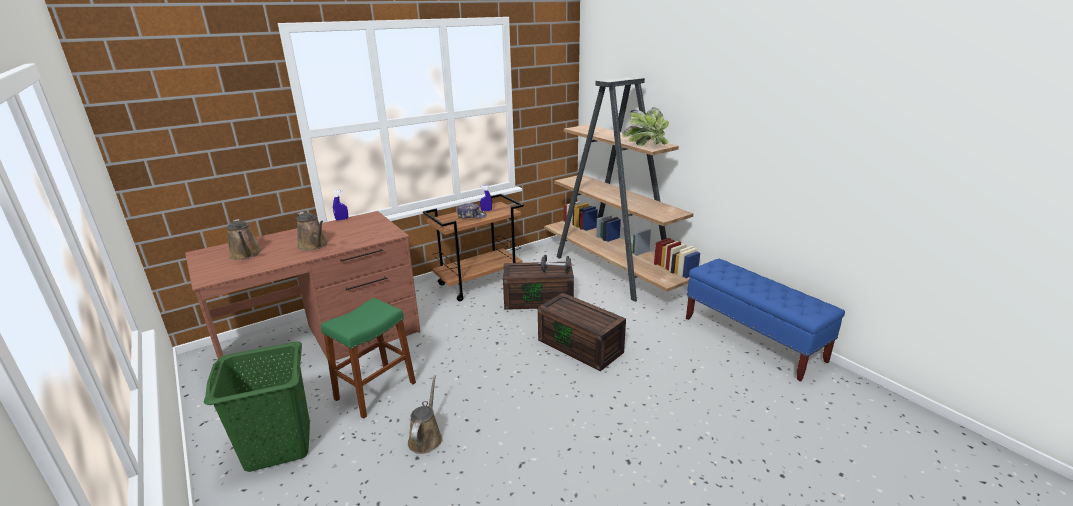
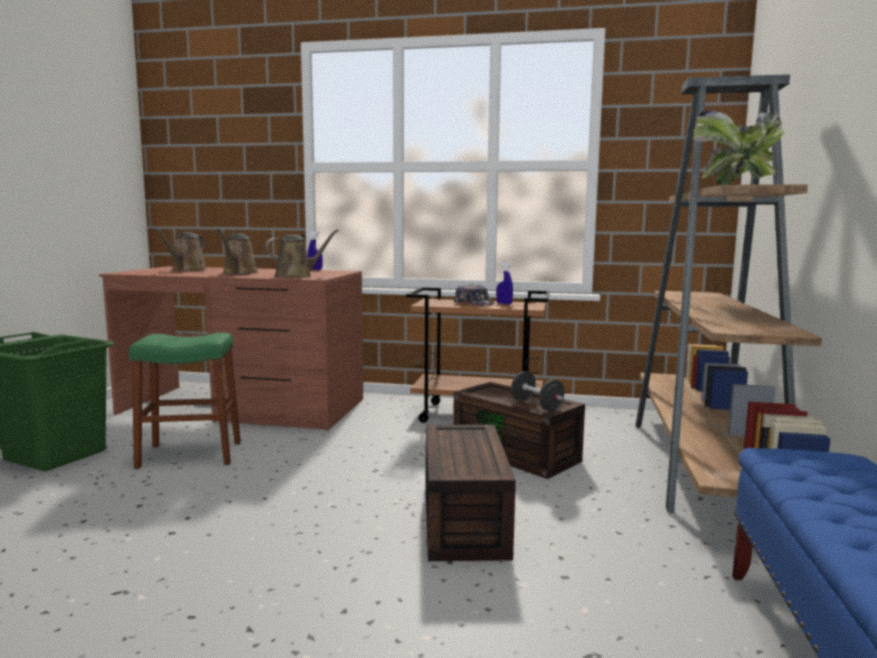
camera: 45 degrees right, 15 degrees down
(426, 437) = (127, 510): brown watering can -> brown watering can (297, 276)

